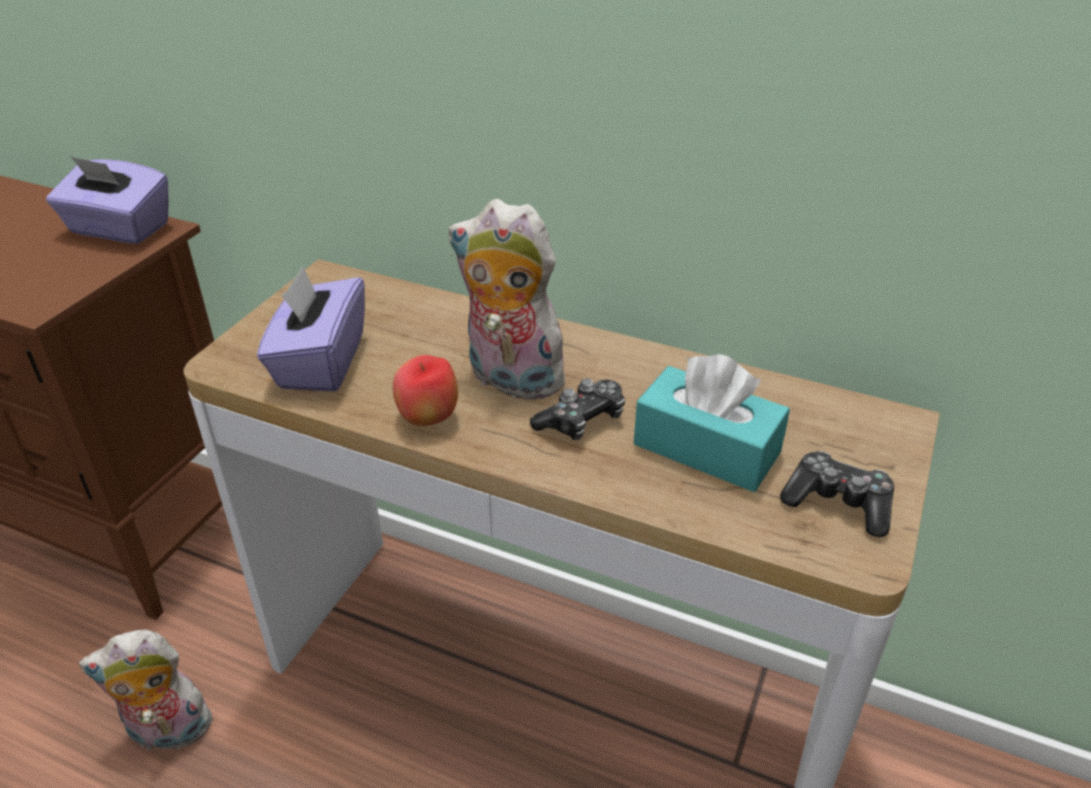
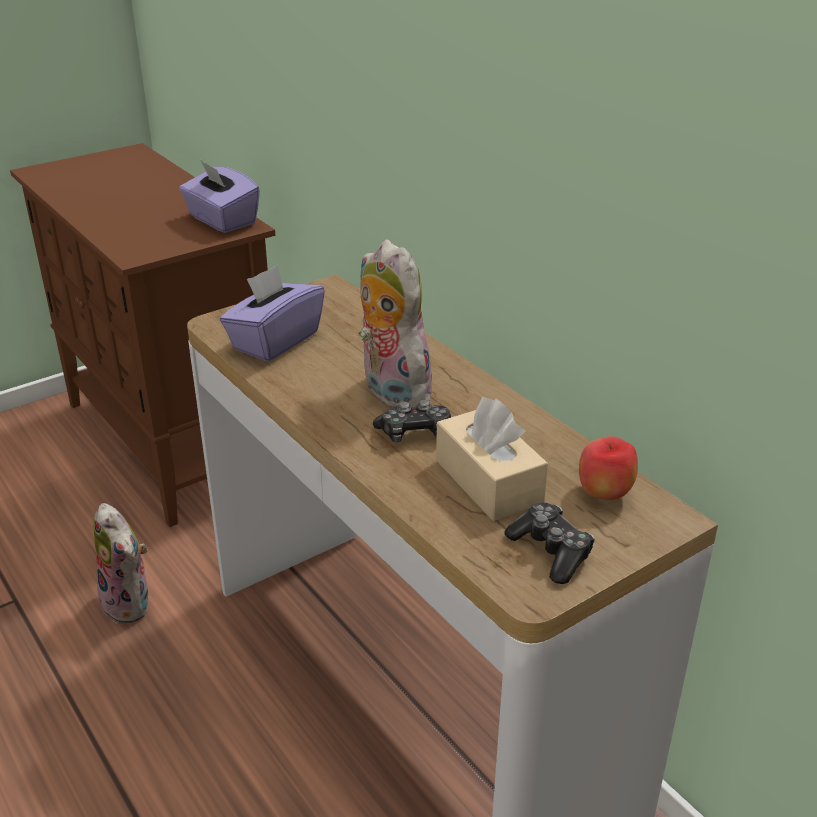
camera: 30 degrees right, 5 degrees down
(167, 733) = (131, 603): plush toy -> plush toy turned 150 degrees counterclockwise
(428, 418) = (311, 397): apple -> apple (604, 494)
(706, 448) = (488, 481): turquoise tissue box -> beige tissue box

